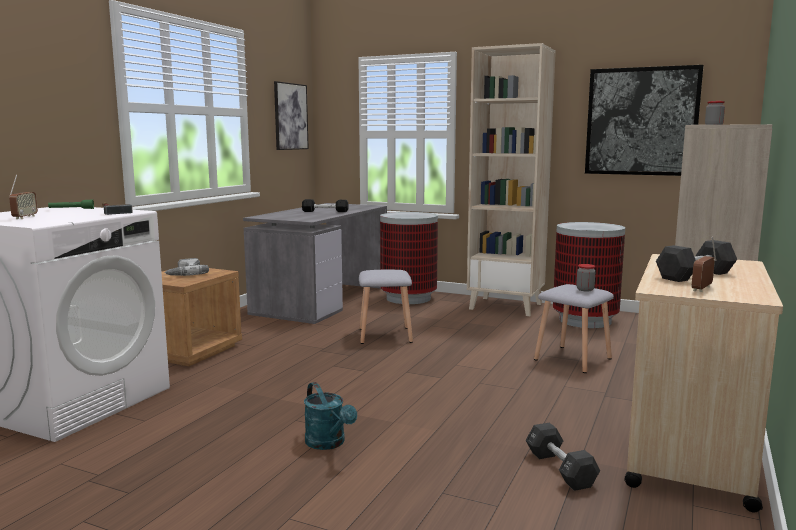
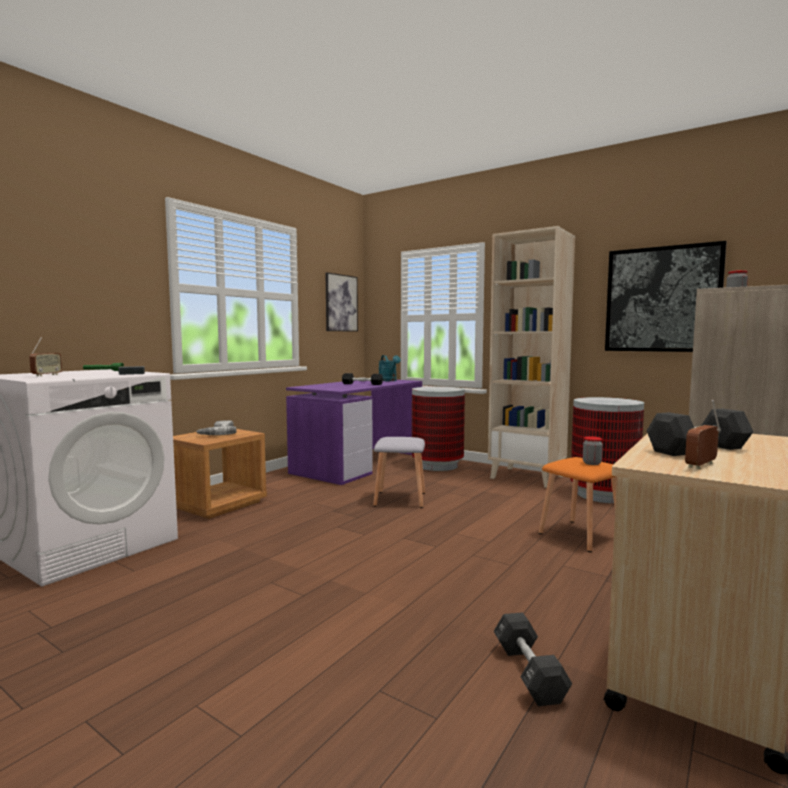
camera: 10 degrees right, 5 degrees down
(322, 300) = (359, 464): grey desk -> purple desk
(329, 443) = (288, 612): turquoise watering can -> turquoise watering can (389, 380)
(572, 359) = (580, 536): grey stool -> orange stool

